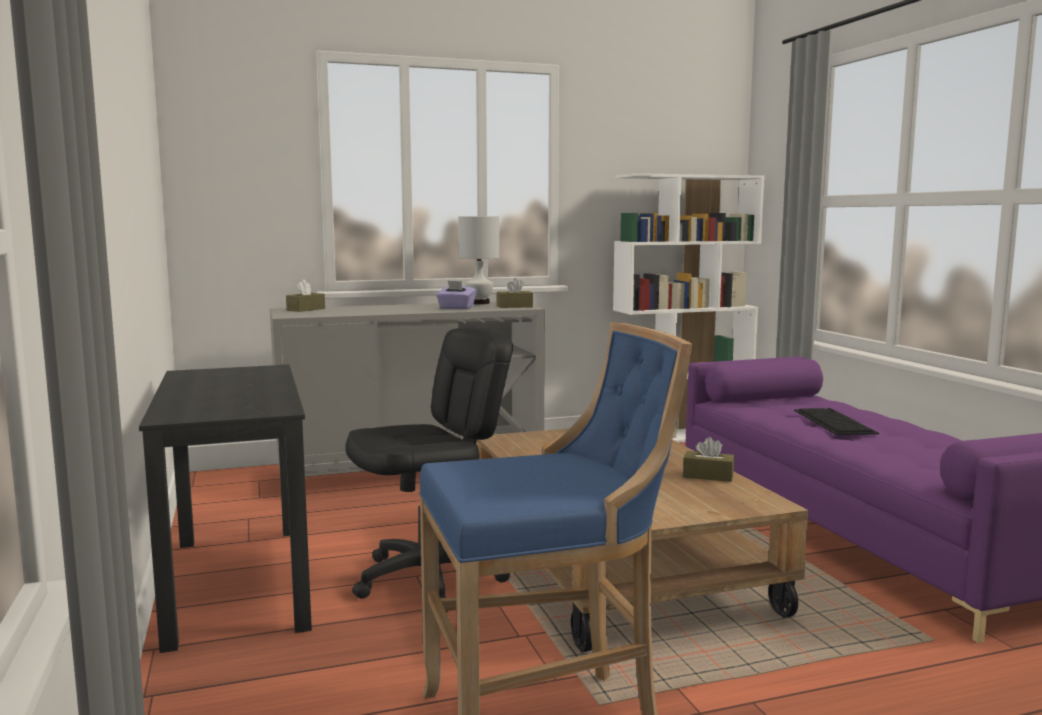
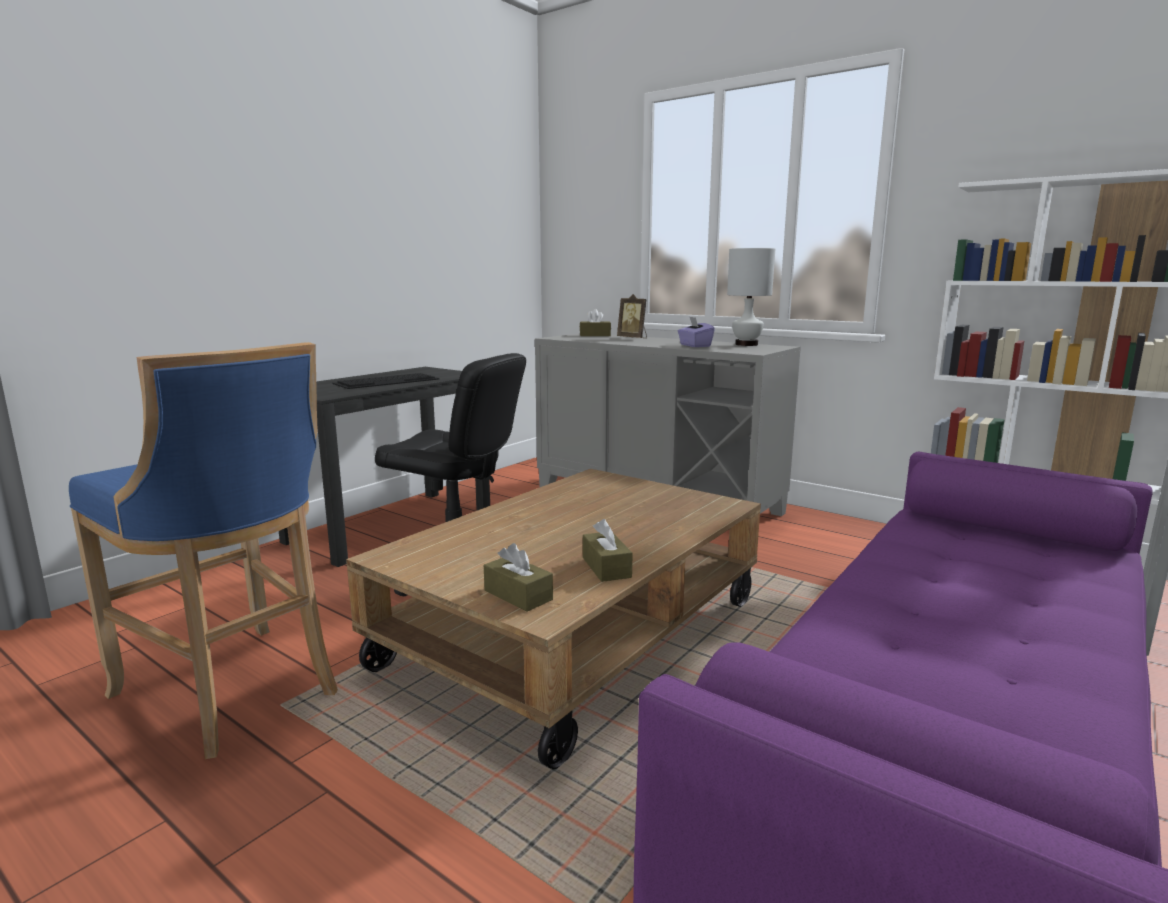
camera: 55 degrees right, 5 degrees up
(360, 308) = (633, 338): none -> picture frame
(514, 306) = (751, 350): brown tissue box -> brown tissue box (518, 595)
(833, 421) = (968, 583): keyboard -> keyboard (387, 381)

